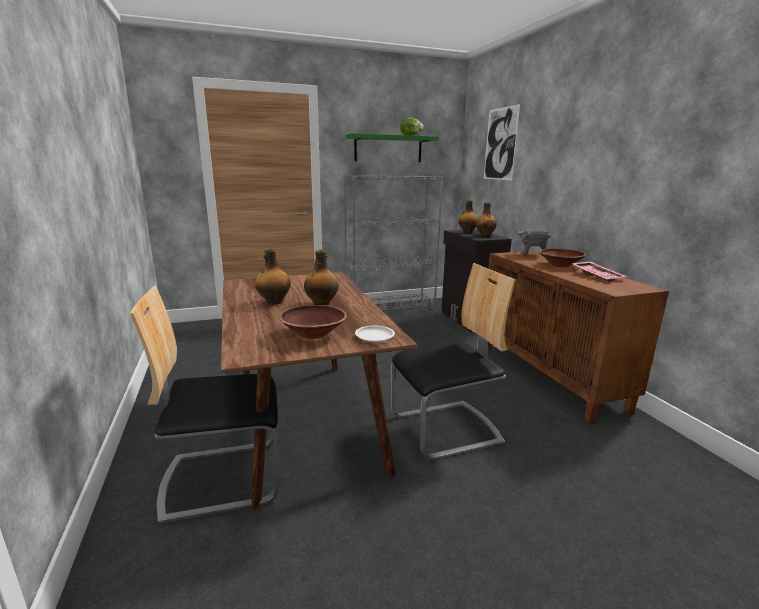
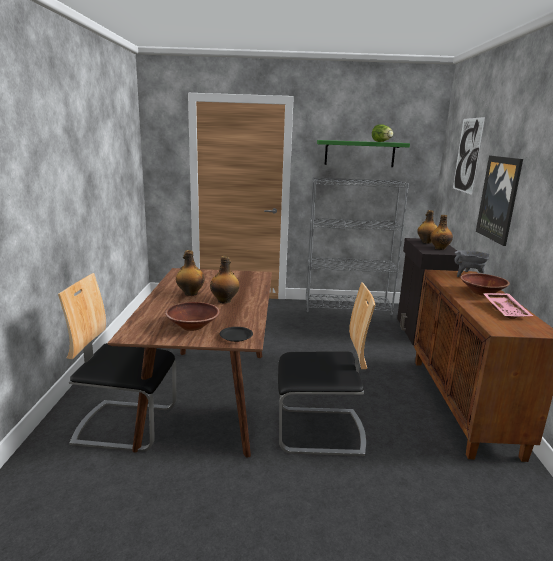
camera: 20 degrees right, 0 degrees up
(374, 336) = (236, 336): white plate -> black plate
(551, 178) = (499, 198): none -> picture

